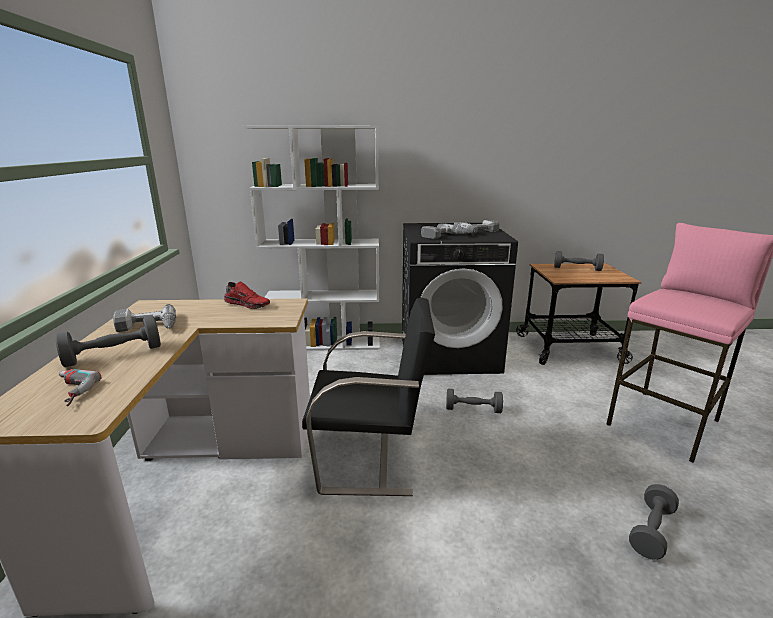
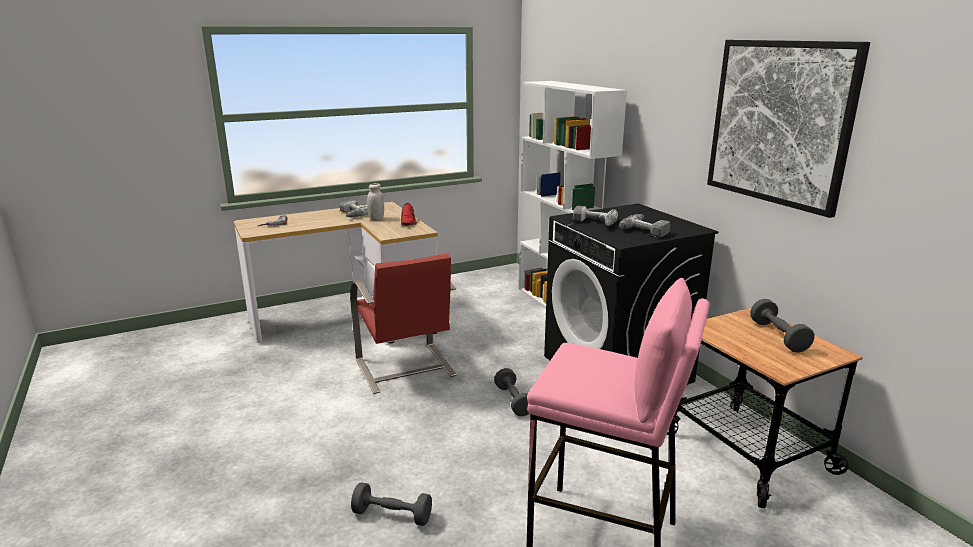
camera: 65 degrees right, 0 degrees up
(114, 355) = (314, 219): grey dumbbell -> none
(200, 317) = (376, 219): none -> white jar
(370, 458) = (405, 369): black chair -> red chair
(530, 137) = (779, 123): none -> picture

